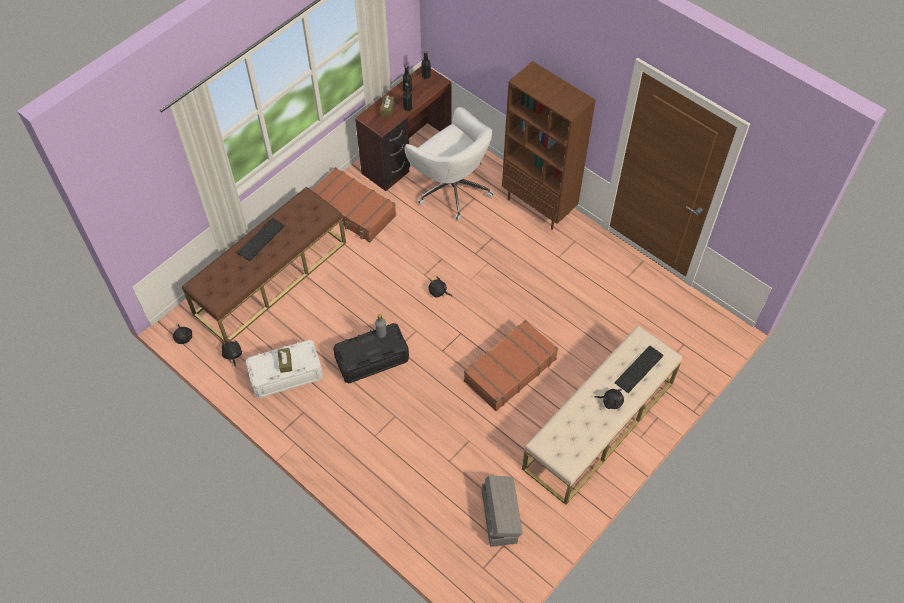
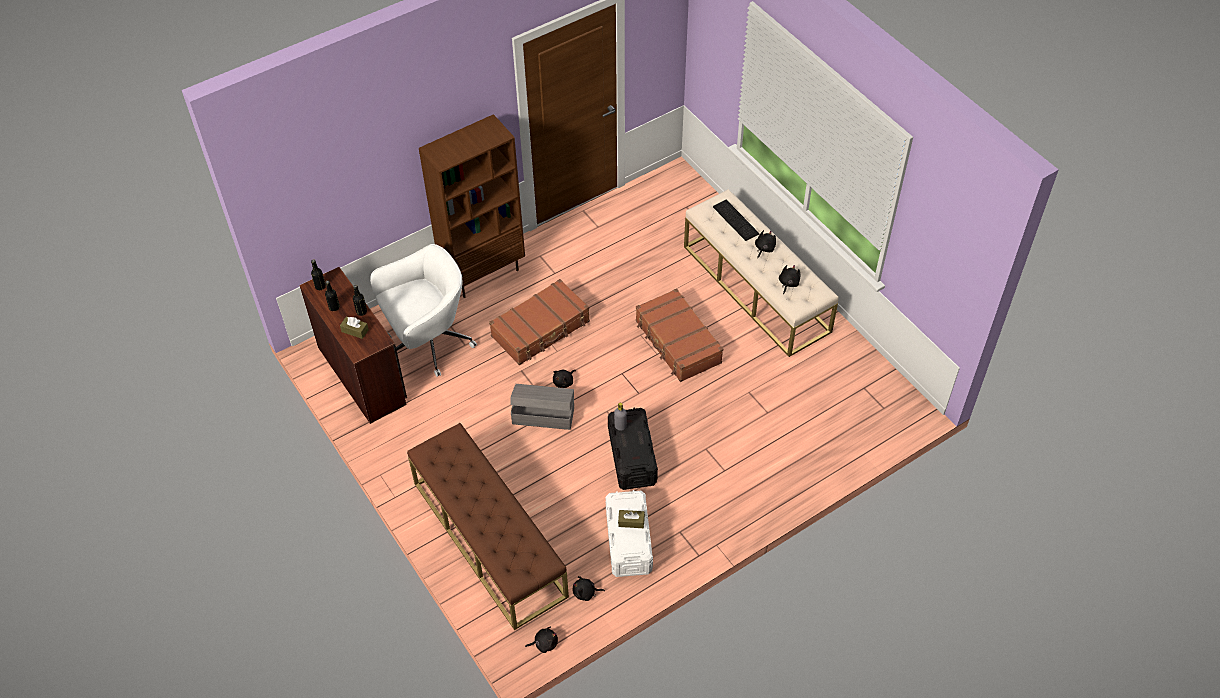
camera: 75 degrees left, 5 degrees down
(261, 238) = (470, 505): keyboard -> none
(353, 211) = (423, 441): brown suitcase -> brown suitcase (541, 329)
(500, 516) = (834, 384): grey storage box -> grey storage box (542, 415)
(571, 431) = (788, 283): none -> black plush toy

